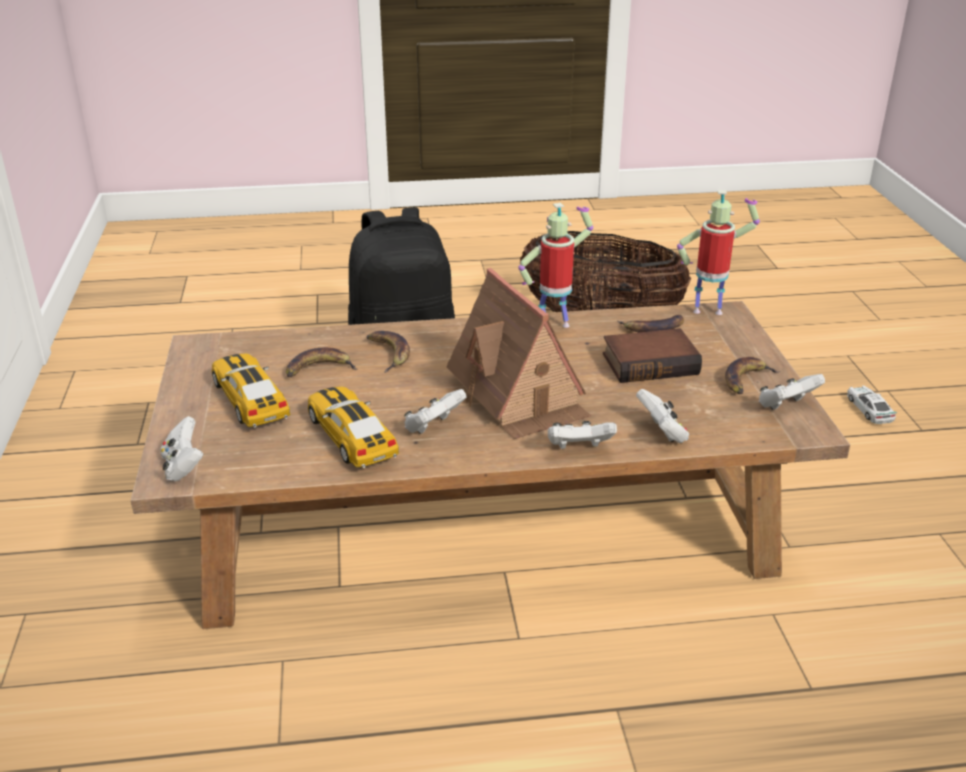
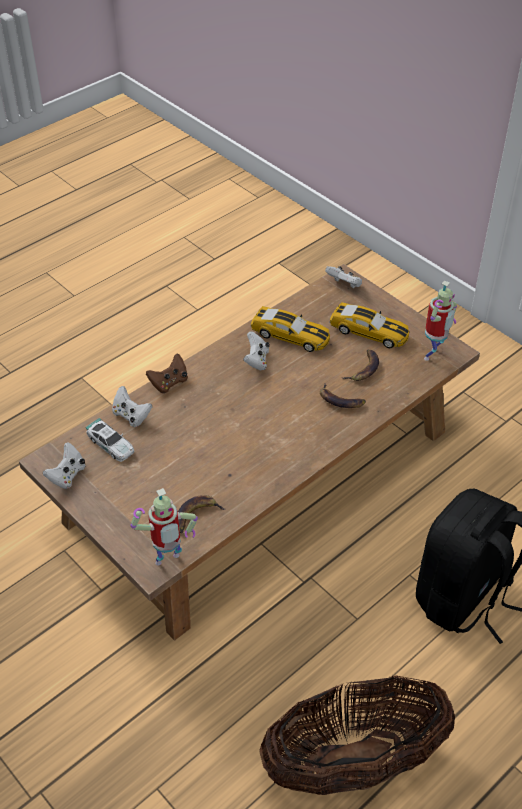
camera: 145 degrees right, 15 degrees up
(518, 395) = (233, 405): toy house -> none
(554, 325) = (265, 482): toy robot -> toy robot (433, 355)
(579, 449) = (169, 383): white game controller -> brown game controller
(650, 362) = (174, 475): book -> none
(746, 380) = (102, 489): banana -> none
(869, 409) = (42, 752): toy car -> toy car (111, 444)

